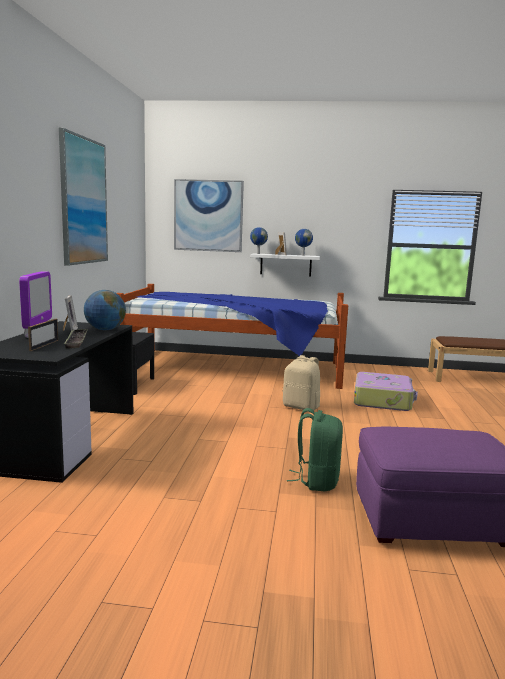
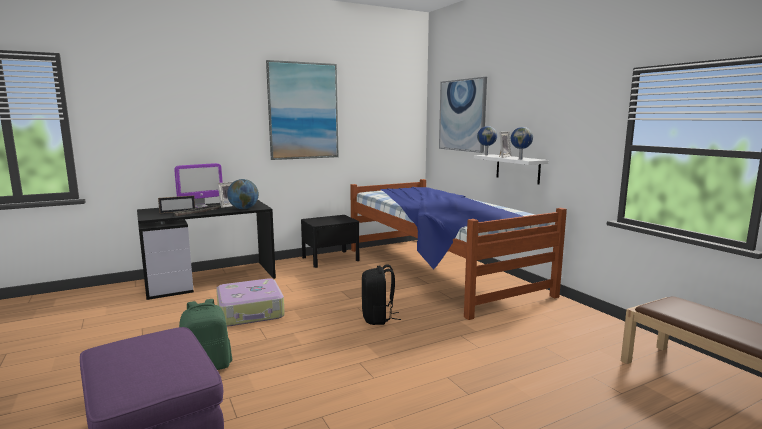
camera: 55 degrees right, 0 degrees up
(301, 407) = (378, 318): beige backpack -> black backpack
(383, 400) = (469, 346): suitcase -> suitcase (251, 312)

